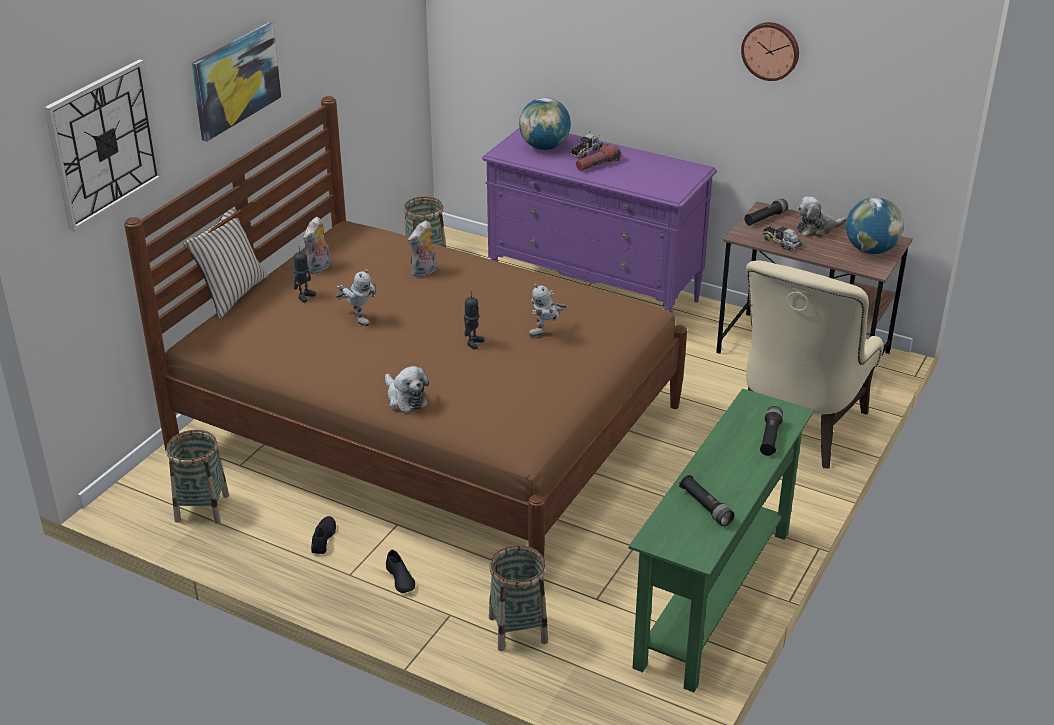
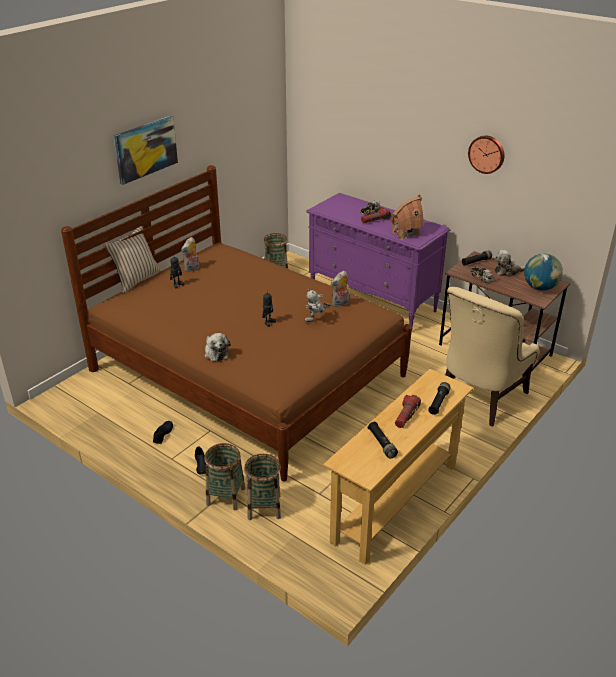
camera: 10 degrees right, 0 degrees up
(104, 144) = (49, 179): wall clock -> none
(202, 508) = (98, 407): basket -> basket (225, 496)
(358, 318) = (204, 301): toy robot -> none
(424, 272) = (254, 277): plush toy -> plush toy (340, 304)
(544, 147) = (346, 207): globe -> none
(650, 181) = (405, 232): none -> toy house
(715, 598) = (396, 503): green console table -> beige console table
(729, 462) = (406, 415): none -> flashlight

